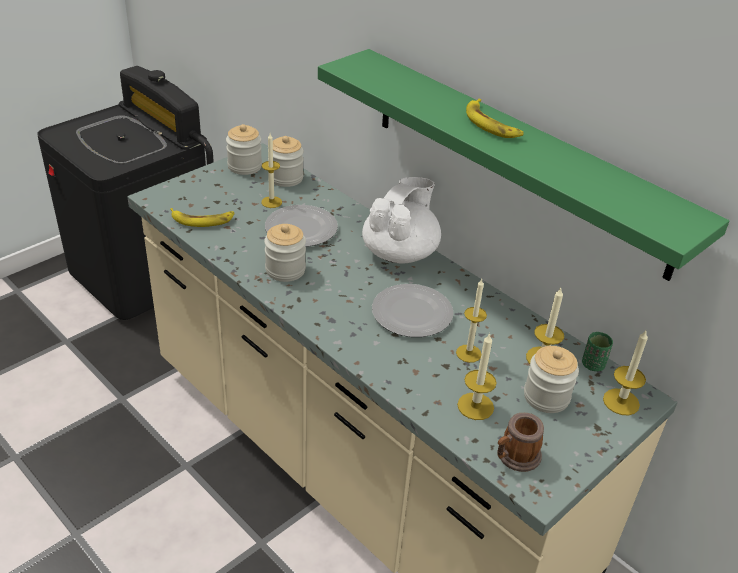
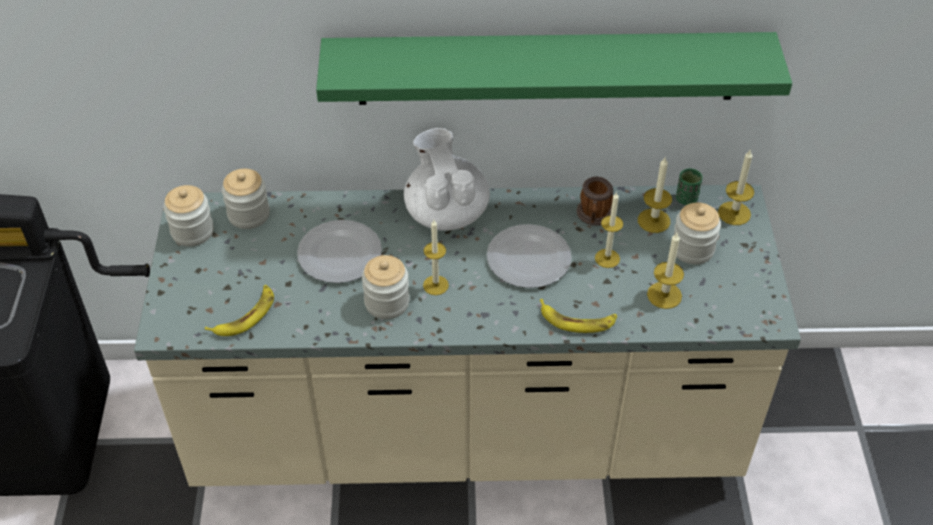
camera: 45 degrees left, 10 degrees up
(271, 202) = (275, 248): candle -> candle (435, 285)
(491, 124) = (535, 54): banana -> banana (577, 320)
(515, 457) = (731, 310): mug -> mug (594, 216)

